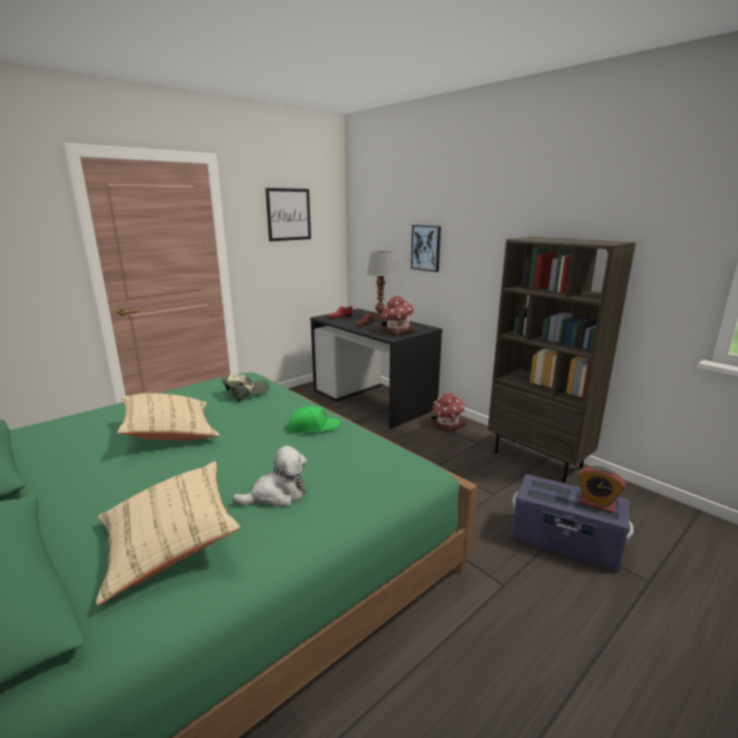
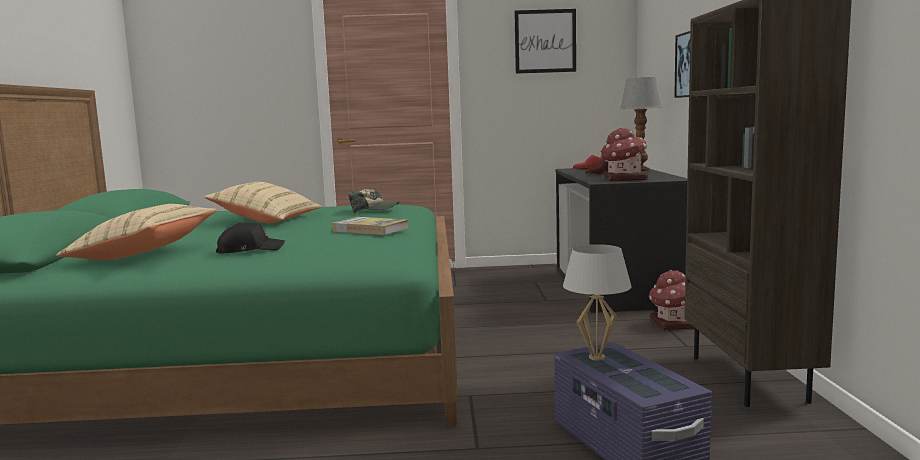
camera: 40 degrees right, 10 degrees down
(276, 495) = (249, 250): plush toy -> black cap
(312, 427) = (370, 229): green cap -> book
(542, 492) = (596, 357): none -> white table lamp
(596, 504) = (648, 381): alarm clock -> none

